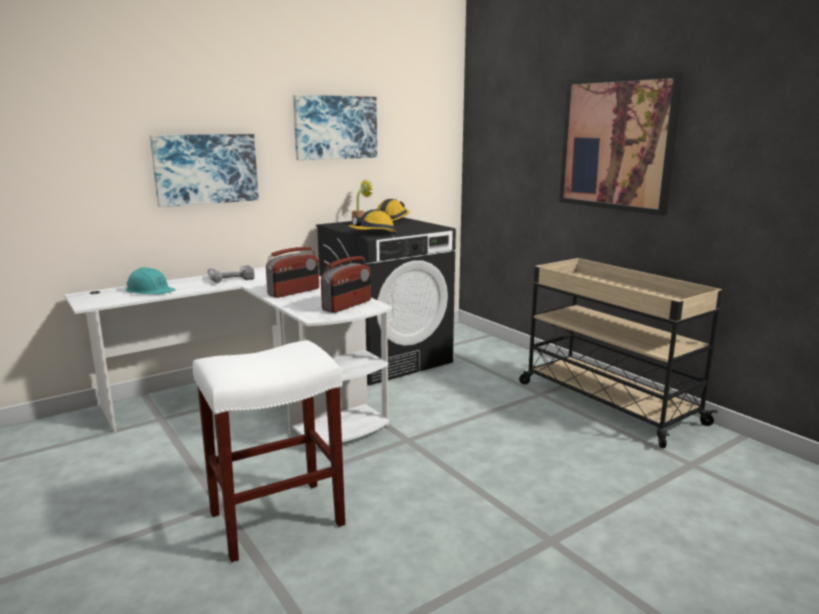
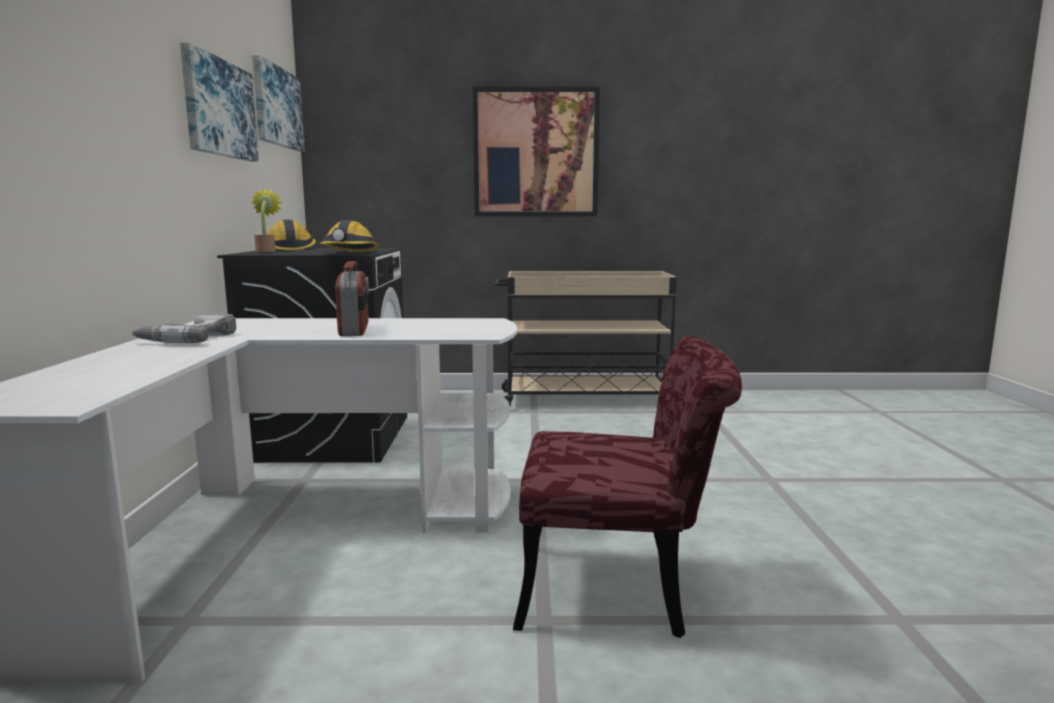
camera: 55 degrees left, 5 degrees down
(150, 290) = (109, 370): turquoise hard hat -> none
(206, 169) = (97, 142): picture -> picture (276, 107)
(275, 520) = (621, 589): white stool -> red chair
(347, 305) = (467, 325): radio -> none

